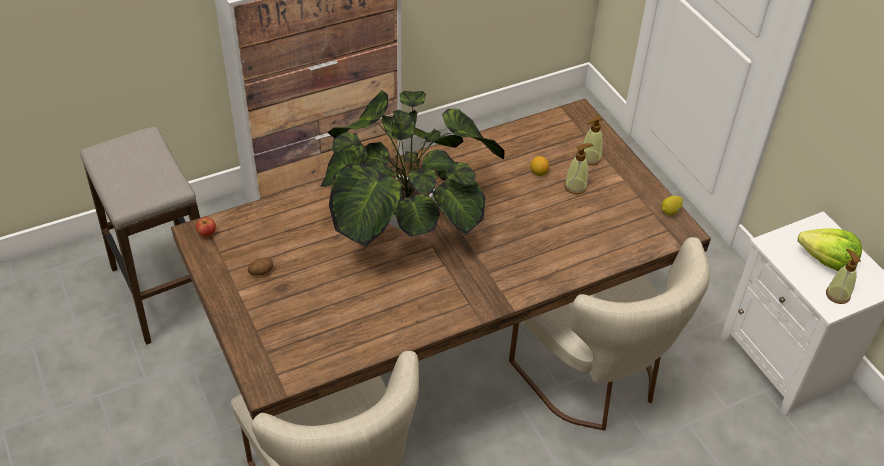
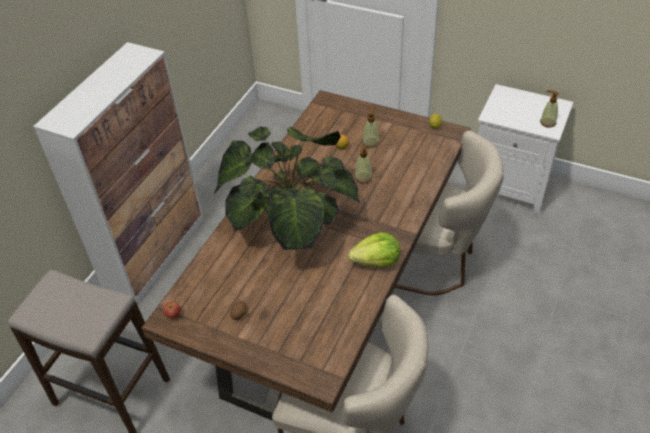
camera: 35 degrees left, 0 degrees up
(590, 158) = (360, 122): soap dispenser -> soap dispenser (363, 178)
(827, 260) = (524, 108): lettuce -> lettuce (376, 261)

